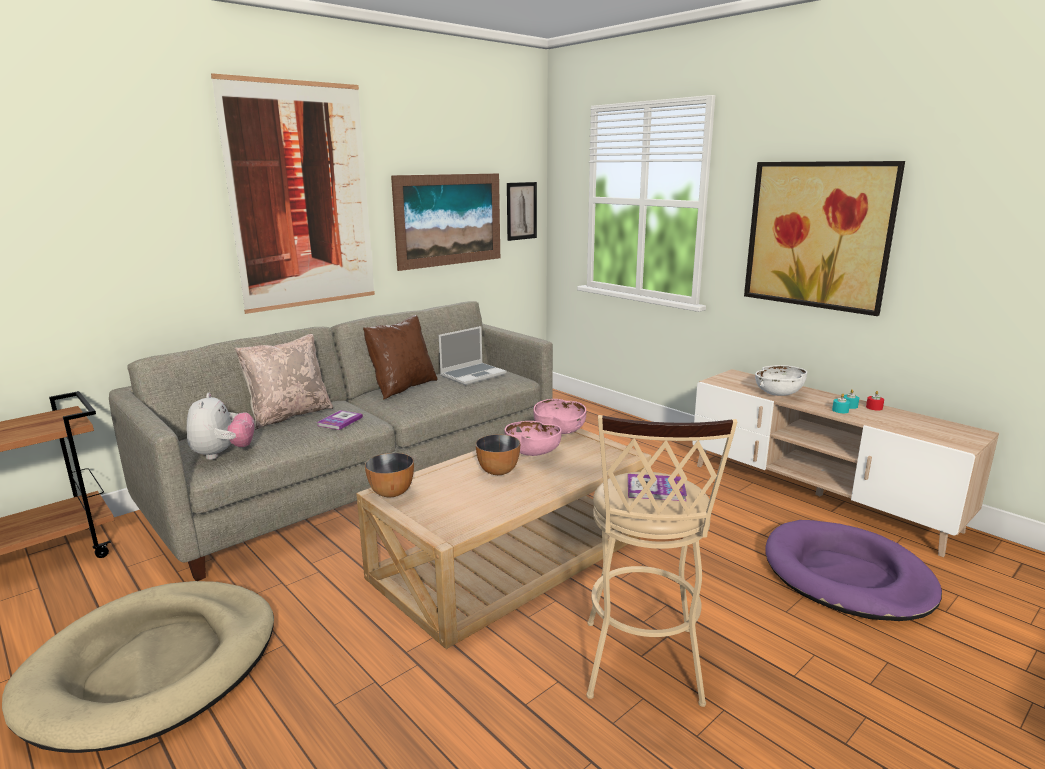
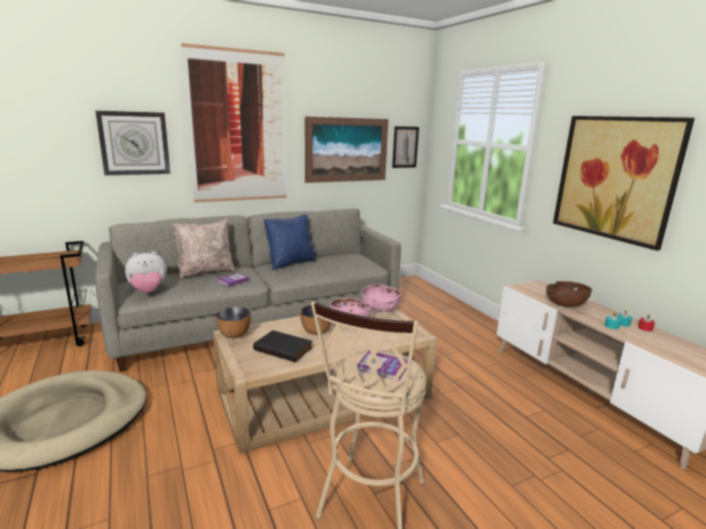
camera: 15 degrees right, 0 degrees up
(149, 230) = (134, 143): none -> wall clock
(223, 454) = (148, 292): plush toy -> plush toy turned 60 degrees clockwise
(402, 387) = (290, 263): brown pillow -> blue pillow
(472, 498) = (284, 348): none -> black book
(473, 375) = (342, 260): laptop -> none
(779, 393) = (566, 304): white bowl -> brown bowl
(846, 576) = (581, 466): purple dog bed -> none

